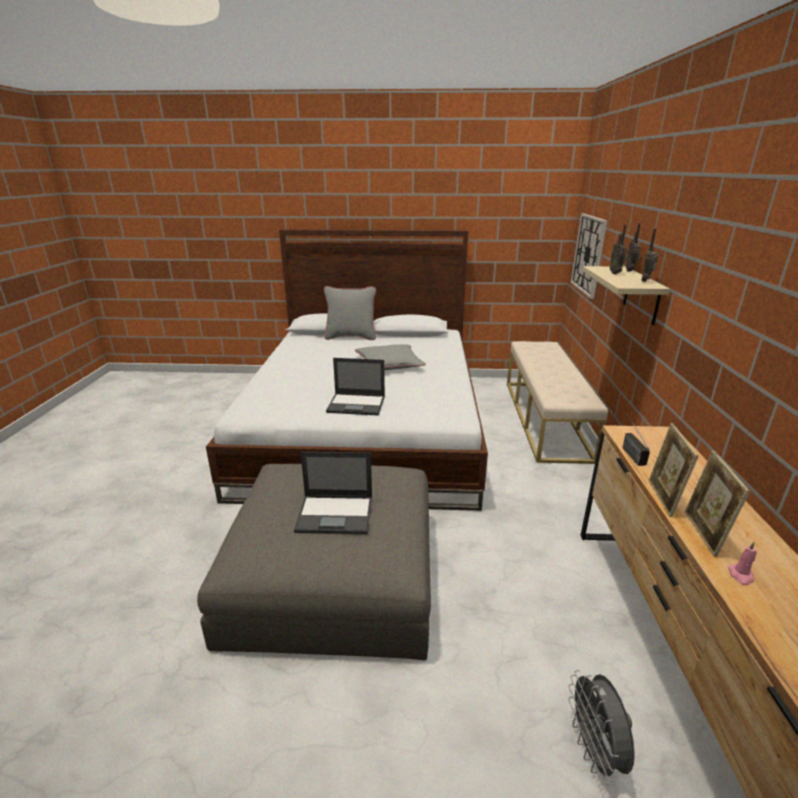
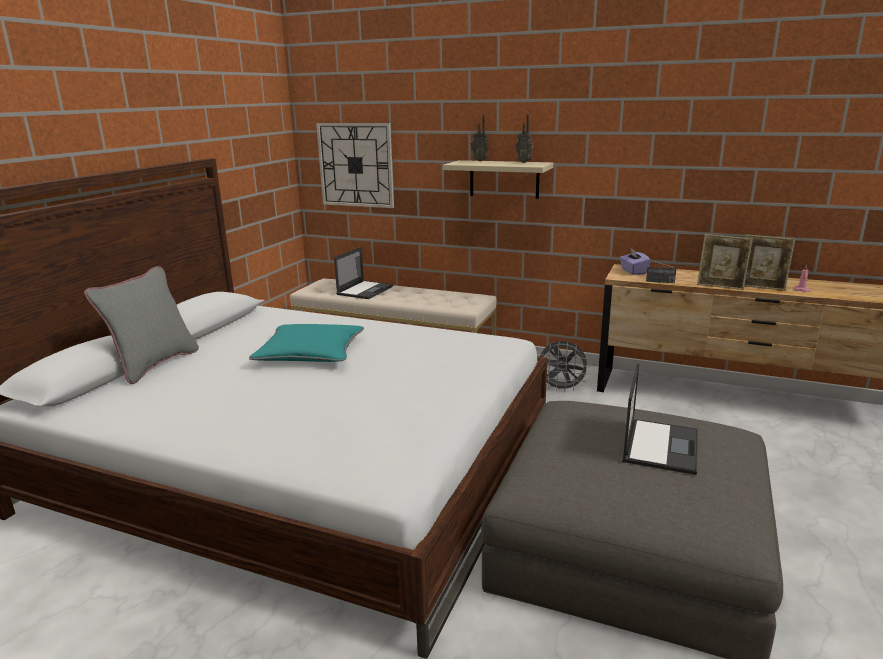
camera: 70 degrees left, 5 degrees down
(357, 404) = (430, 387): laptop -> laptop (365, 290)
(389, 364) = (310, 352): grey pillow -> turquoise pillow
(594, 751) = (818, 448): grey fan -> grey fan (561, 389)
(616, 273) = (486, 163): radio -> none
(655, 439) = (633, 271): none -> purple tissue box

